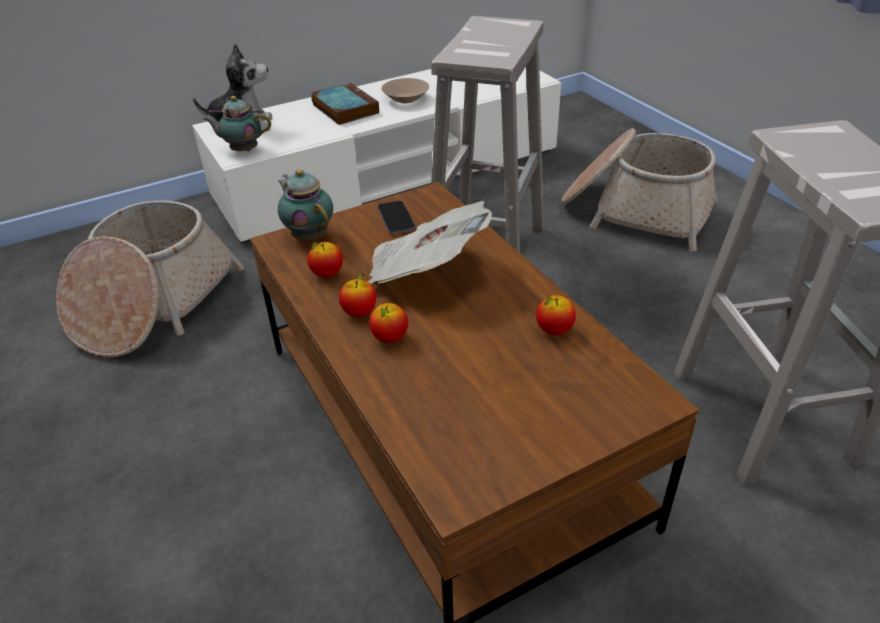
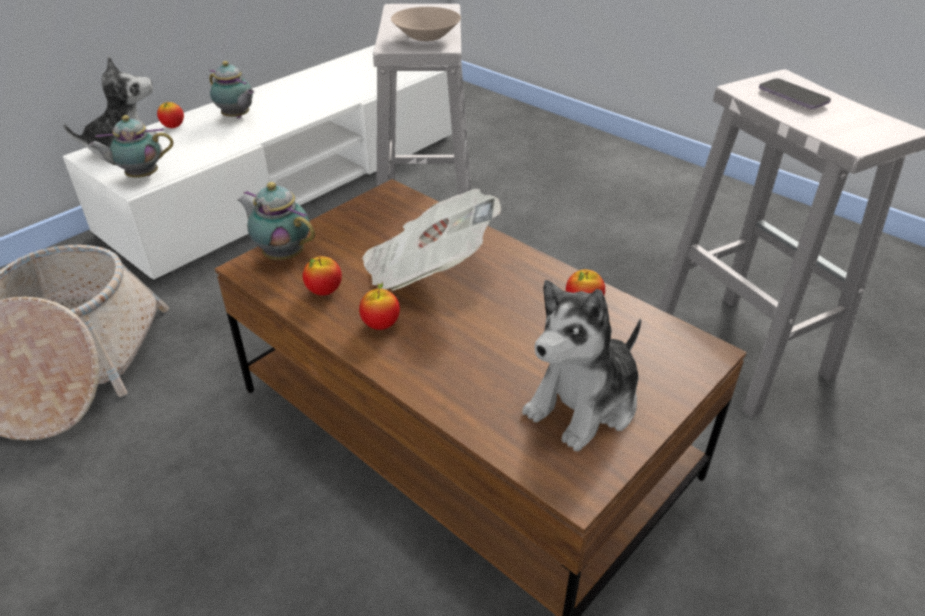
camera: 20 degrees left, 0 degrees up
(344, 108) = (237, 117): book -> teapot
(390, 338) = (426, 344): apple -> apple (173, 127)
(396, 219) = (368, 223): phone -> phone (793, 96)
(405, 99) = (301, 100): beige bowl -> beige bowl (425, 36)
(504, 423) = (584, 404): none -> plush toy
(636, 210) = (552, 184): basket -> none

